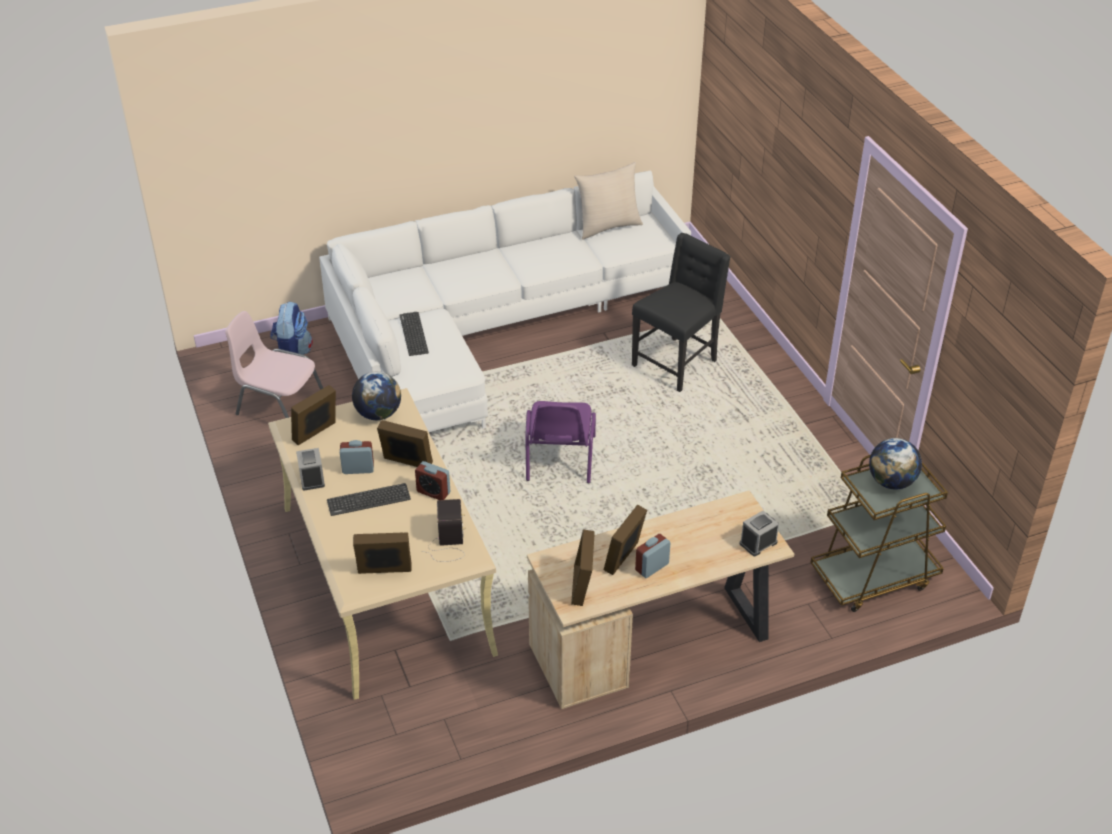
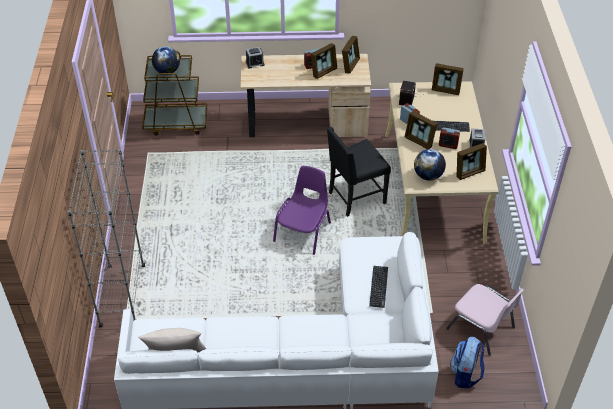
camera: 160 degrees left, 5 degrees up
(676, 363) = (185, 283): black chair -> black chair (355, 198)
(739, 333) = (122, 296): none -> grey bookcase

